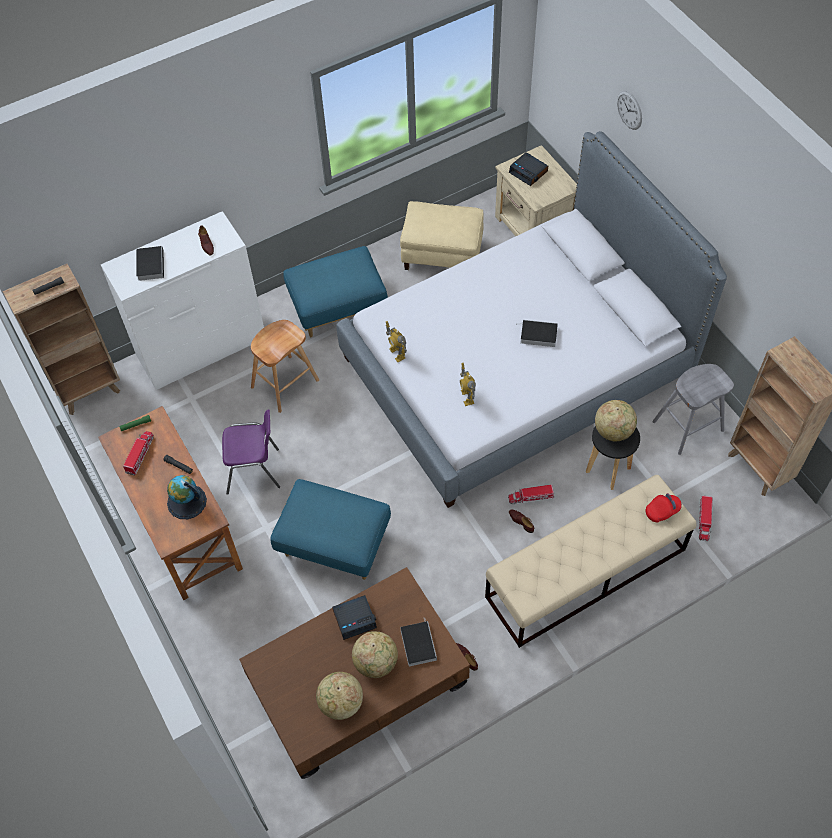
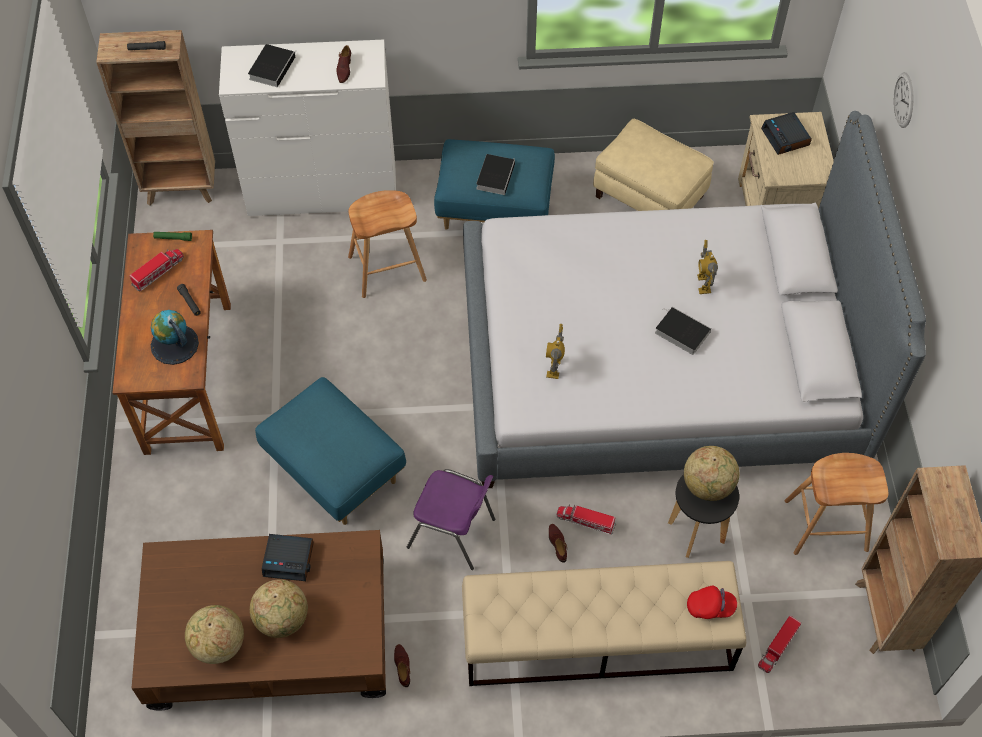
camera: 25 degrees right, 0 degrees up
(254, 471) = (298, 350): purple chair -> purple chair (453, 534)
(397, 354) = (504, 284): toy robot -> toy robot (703, 284)
(417, 643) = (340, 621): book -> book (495, 175)
(687, 426) = (825, 525): grey stool -> brown stool

